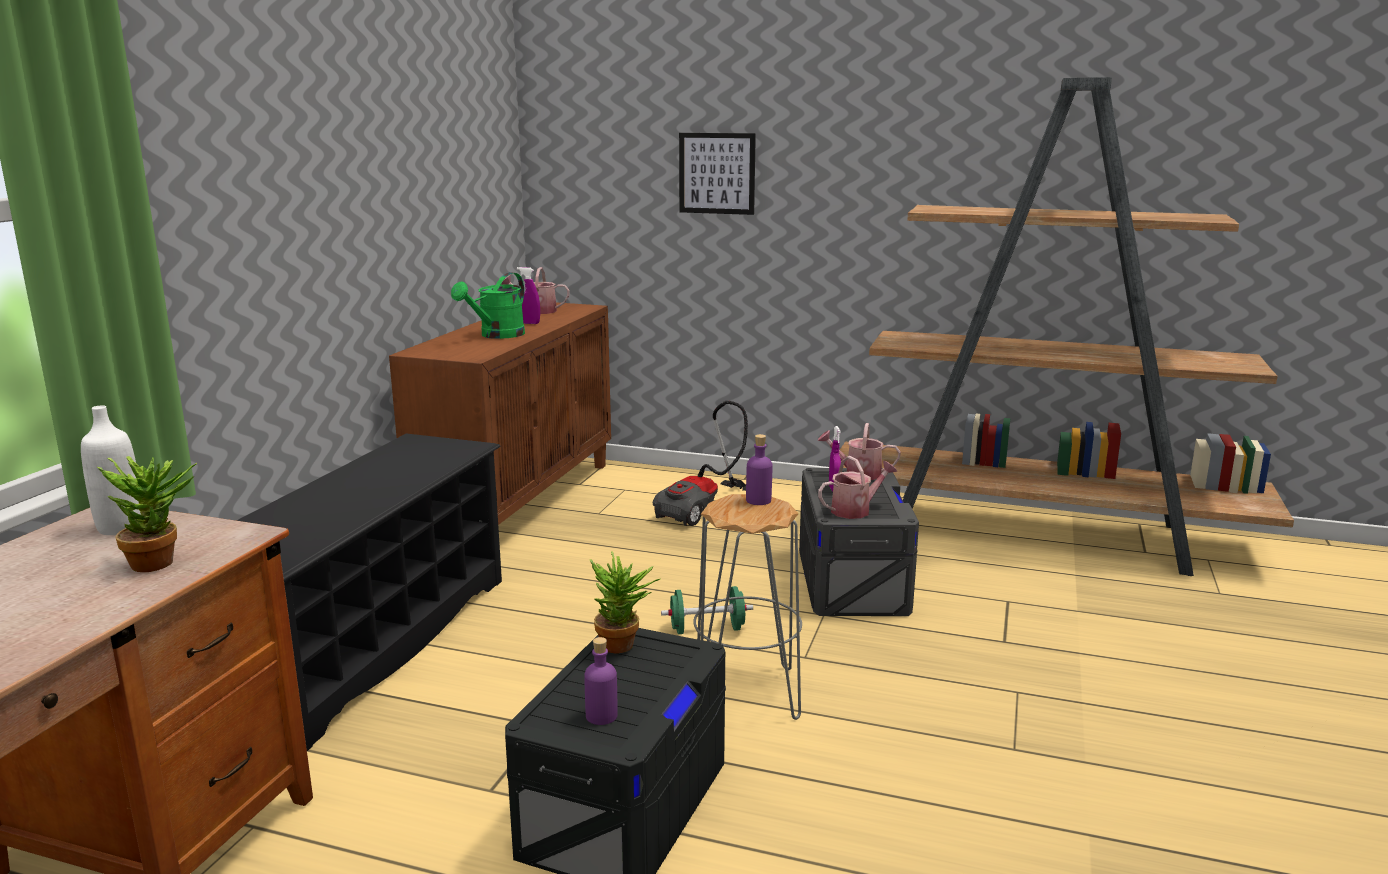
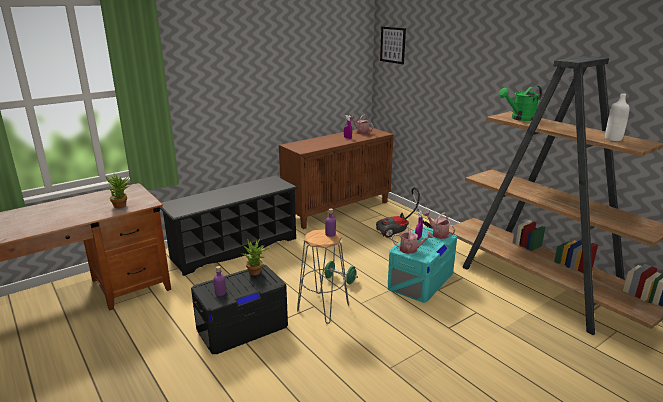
camera: 35 degrees right, 5 degrees up
(121, 527) = (130, 192): white bottle -> white bottle (613, 139)
(497, 335) = (326, 142): green watering can -> green watering can (520, 118)
(717, 173) = (439, 82): picture -> picture (393, 45)
(852, 580) = (421, 280): grey storage box -> turquoise storage box

